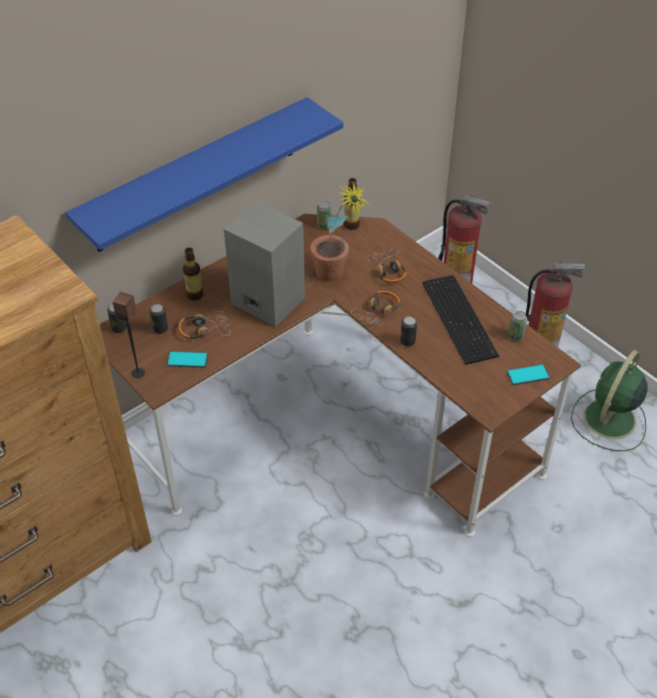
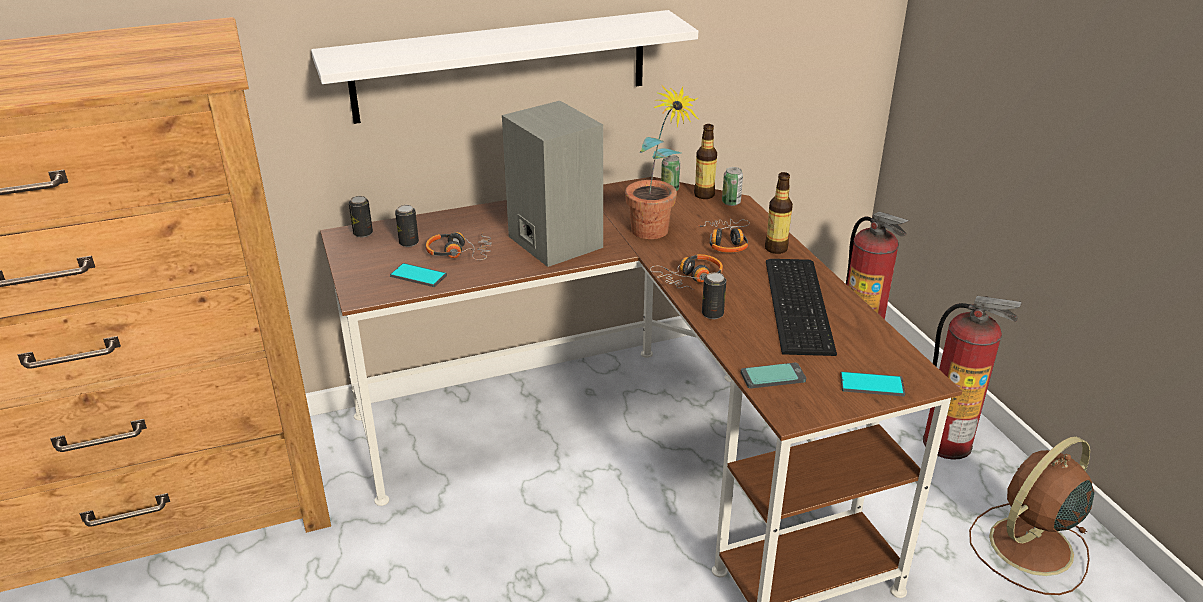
camera: 20 degrees right, 15 degrees down
(138, 373) = (352, 276): speaker -> none
(194, 295) = (472, 221): bottle -> bottle (776, 248)
(196, 175) = (501, 66): blue shelf -> white shelf
(467, 385) = (772, 376): none -> phone
(515, 336) = (872, 338): can -> can (731, 202)
(608, 420) = (1028, 547): green fan -> brown fan

